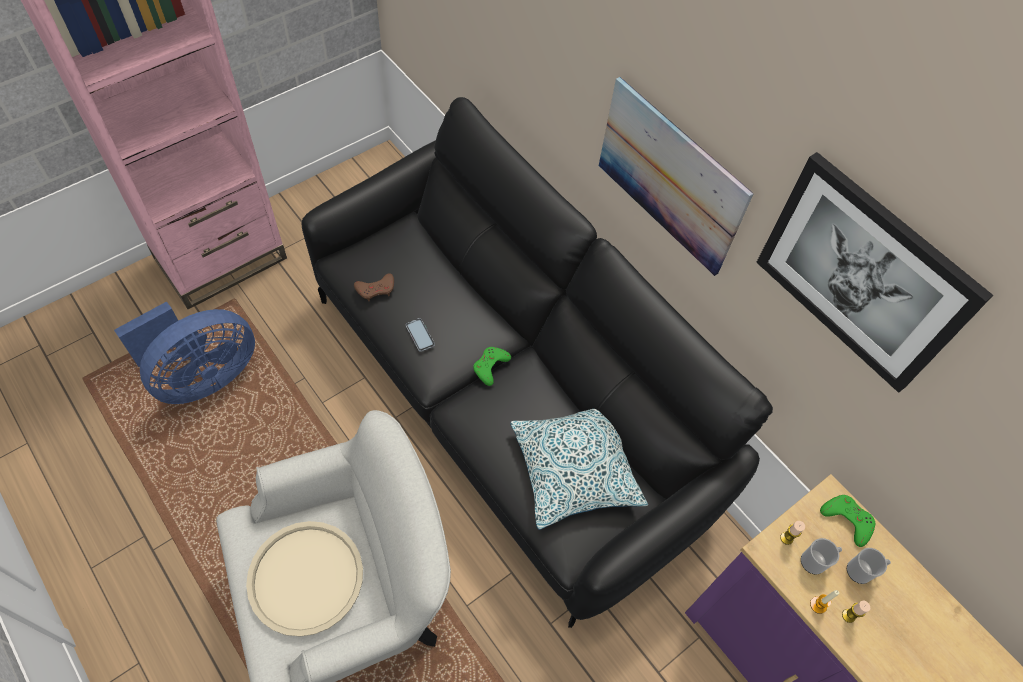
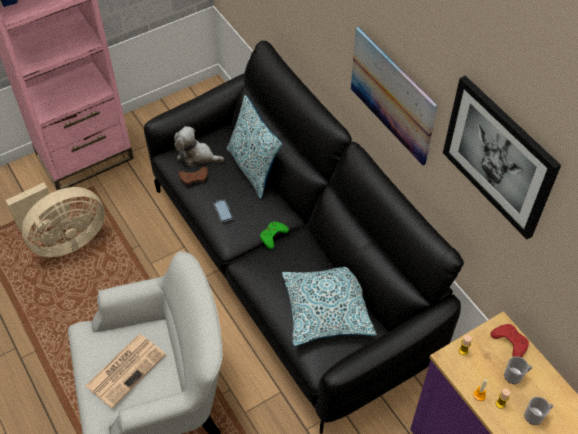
camera: 10 degrees right, 5 degrees down
(203, 377) = (65, 240): blue fan -> beige fan
(305, 578) = (126, 369): beige tray -> newspaper
(376, 258) = (196, 156): none -> plush toy
(454, 273) = (253, 169): none -> pillow
(815, 561) = (482, 367): mug -> mug (535, 416)
(847, 520) = (510, 342): green game controller -> red game controller

